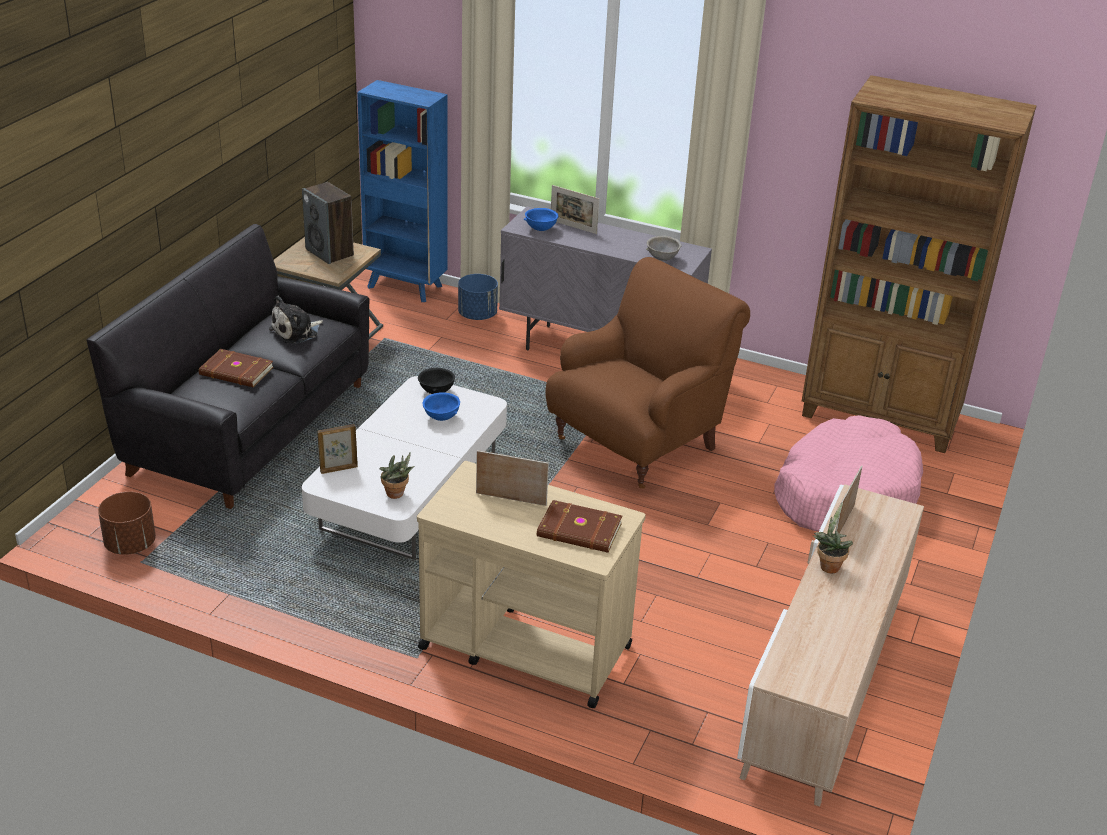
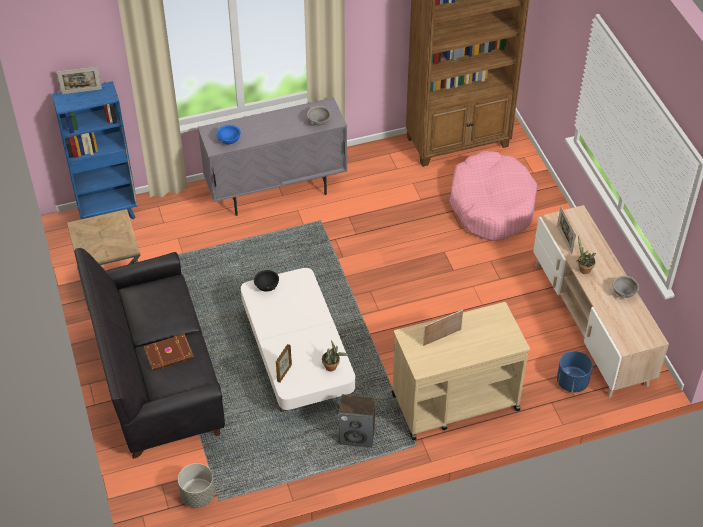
camera: 40 degrees left, 15 degrees up
(130, 545) = (198, 495): brown planter -> grey planter
(296, 332) = (161, 303): plush toy -> none
(330, 252) = (102, 231): speaker -> speaker (357, 436)
(441, 418) = (291, 302): blue bowl -> none
(477, 315) = (177, 208): blue planter -> blue planter (572, 382)
(573, 227) = (244, 127): picture frame -> picture frame (81, 91)
(579, 531) = (491, 333): brown book -> none
(638, 443) = (366, 241): brown armchair -> none
(855, 623) = (624, 293): none -> grey bowl

